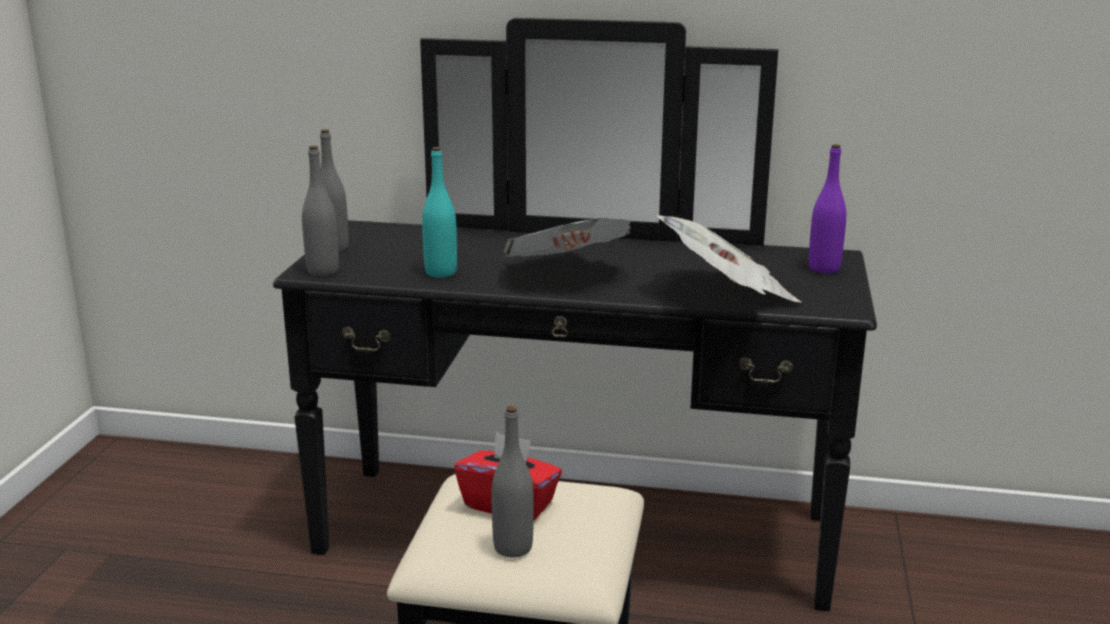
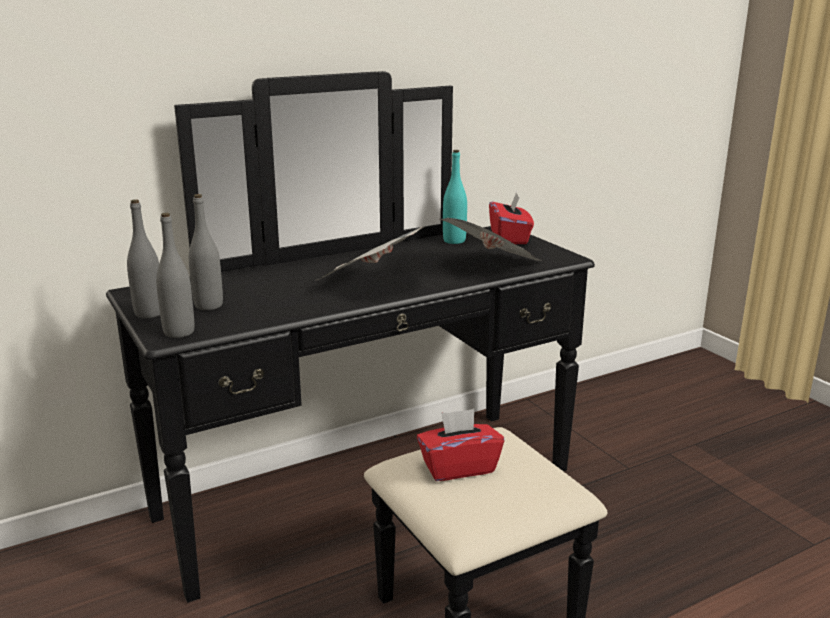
camera: 40 degrees left, 0 degrees up
(441, 272) = (279, 306): turquoise bottle -> turquoise bottle (454, 241)
(513, 547) = (506, 493): grey bottle -> grey bottle (208, 305)
(824, 268) = (510, 238): purple bottle -> red tissue box

